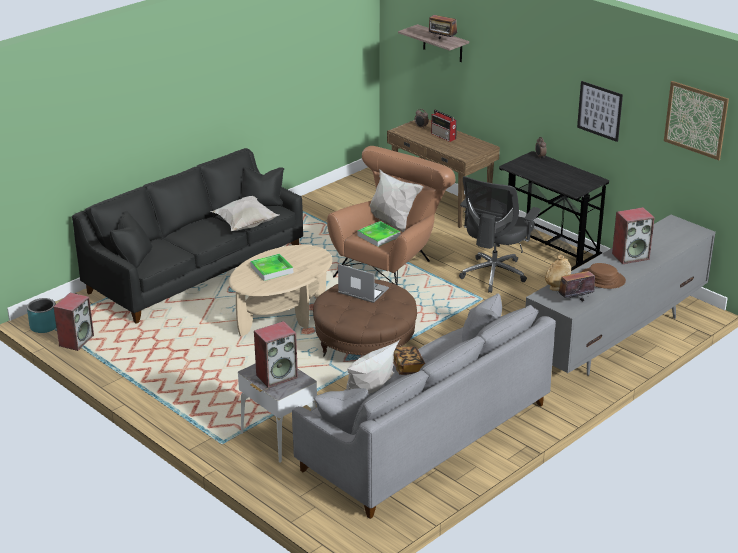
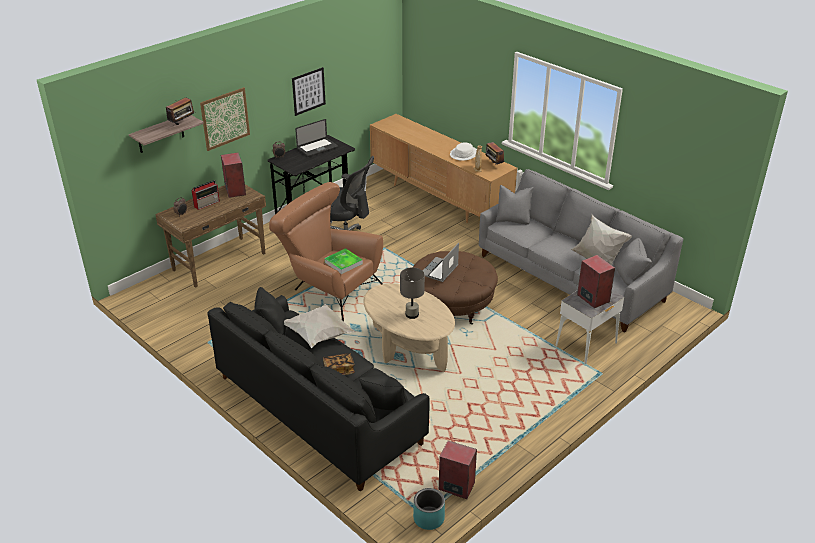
camera: 90 degrees left, 5 degrees up
(271, 269) = (411, 314): tray -> grey table lamp
(391, 223) = (315, 259): white pillow -> none
(408, 367) = (555, 247): book -> book (339, 370)
(569, 176) = (317, 148): none -> laptop
(602, 279) = (464, 154): brown hat -> white hat
(616, 339) = (440, 199): grey cabinet -> brown cabinet
(630, 256) = (431, 142): speaker -> speaker (235, 190)
(696, 119) = (371, 50): picture -> picture (225, 118)

